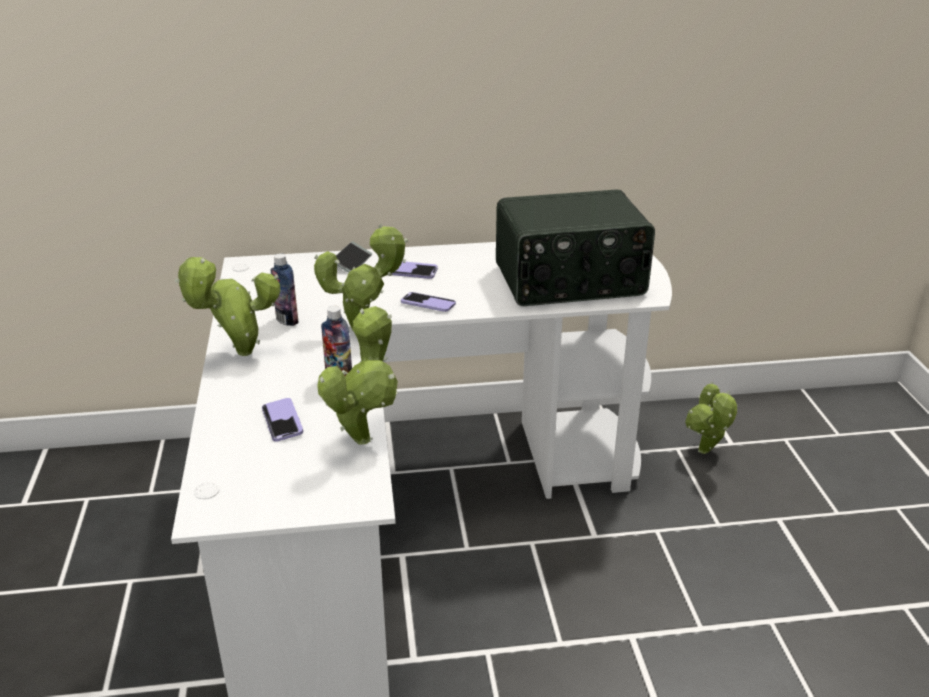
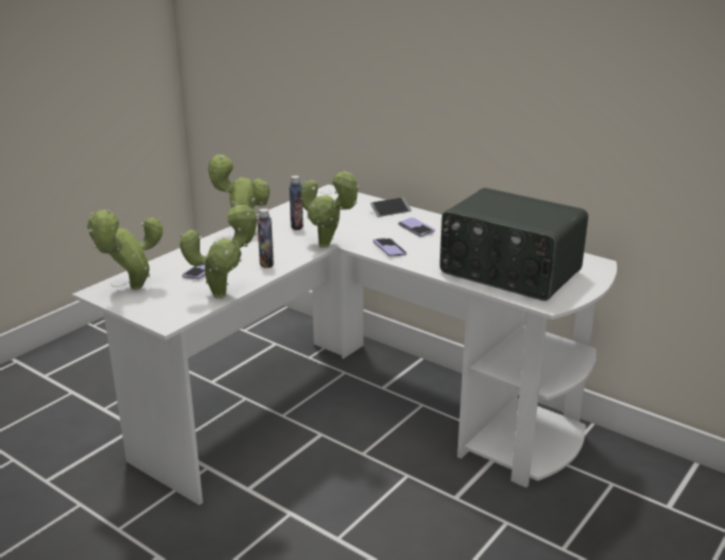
camera: 45 degrees right, 5 degrees down
(705, 453) = (632, 500): potted plant -> potted plant (132, 289)

